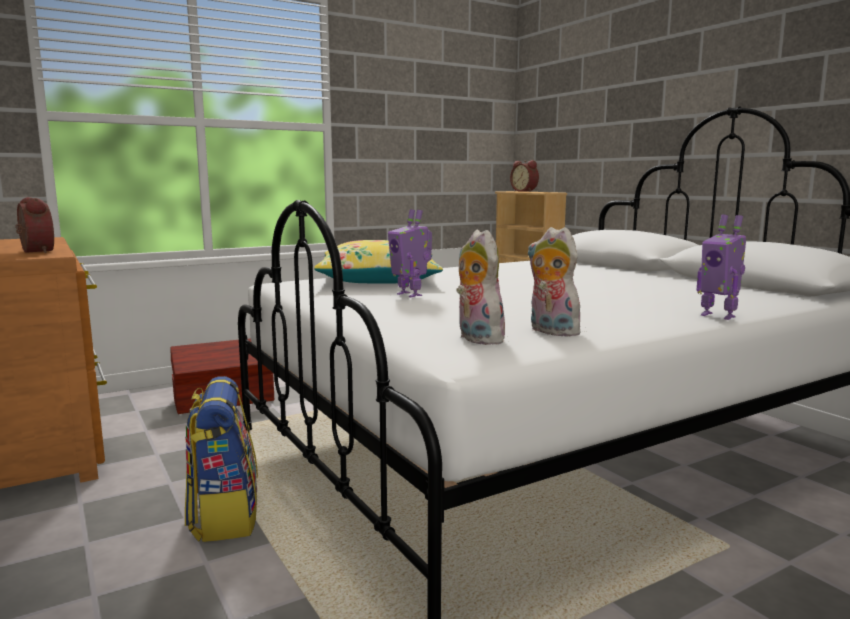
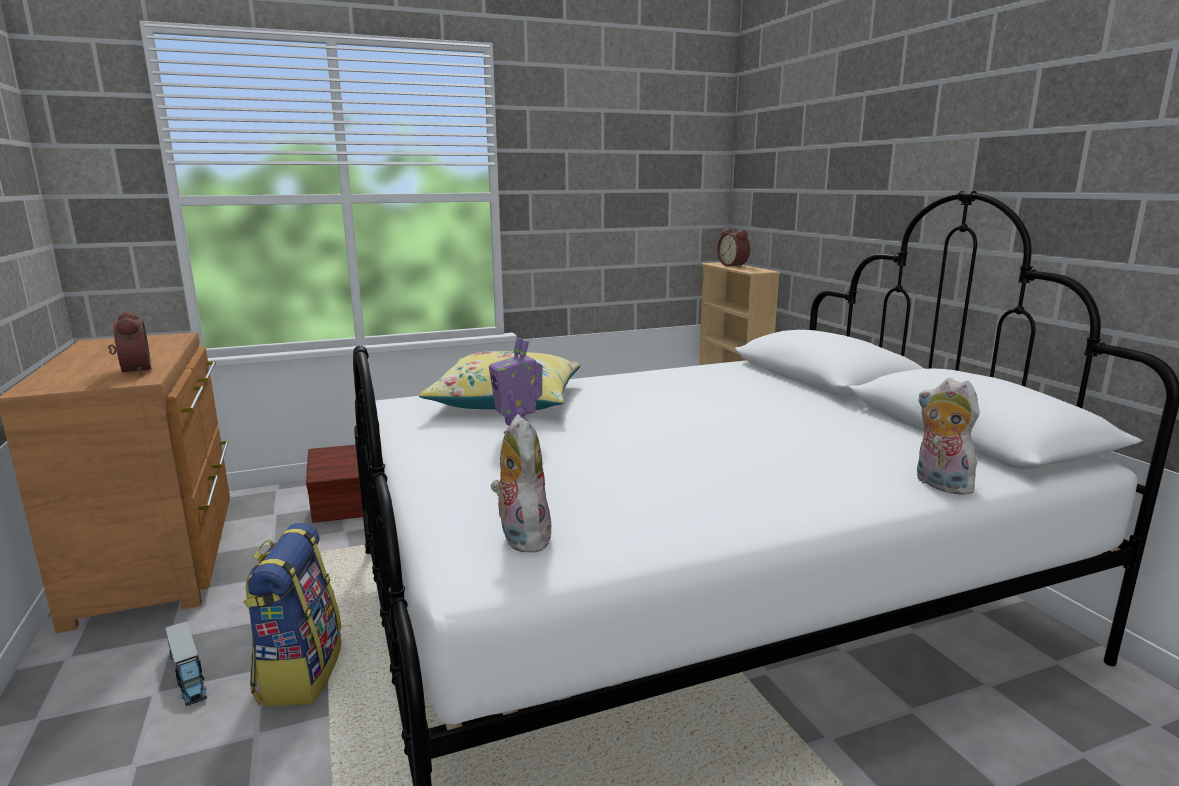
camera: 10 degrees right, 5 degrees up
(113, 527) = (188, 674): none -> toy truck
(550, 331) = (618, 528): plush toy -> plush toy (939, 485)
(718, 316) = (855, 507): toy robot -> none

